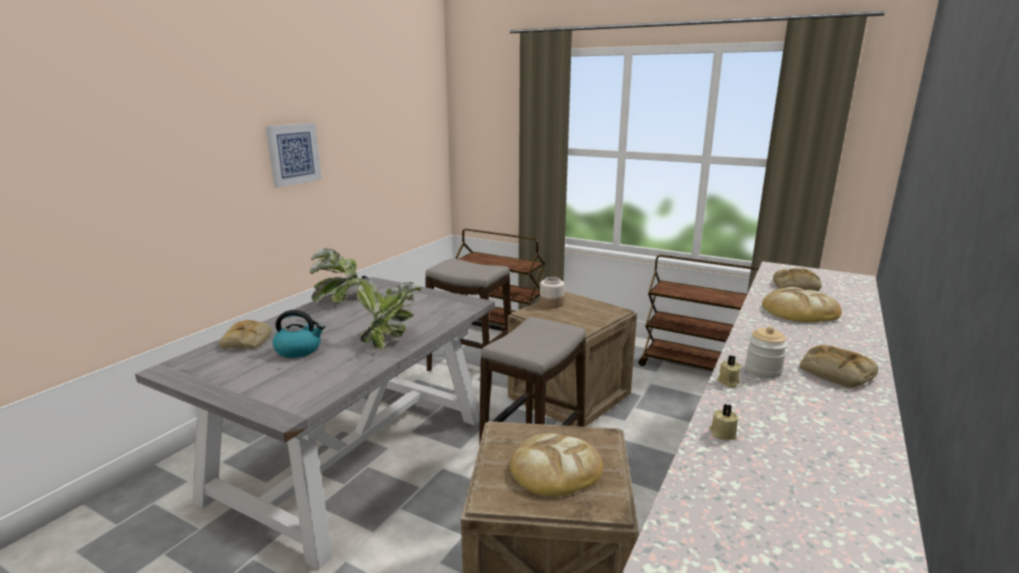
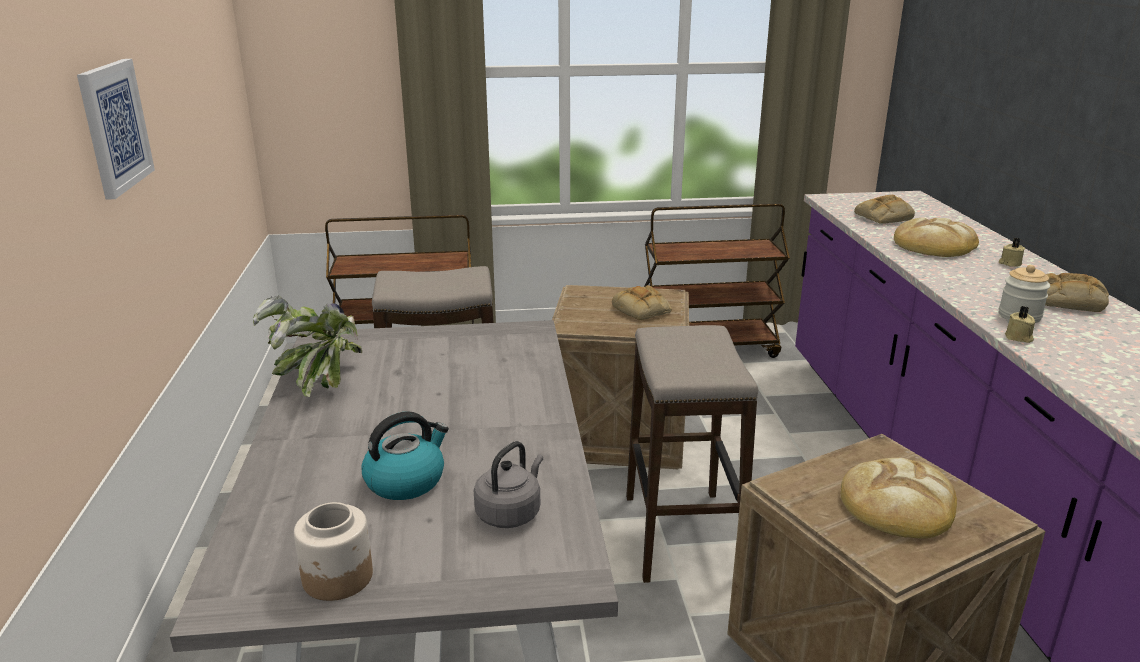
camera: 35 degrees left, 5 degrees up
(247, 341) = (286, 500): bread -> bread (642, 310)
(312, 378) = (510, 513): none -> grey kettle
(389, 338) = (509, 416): potted plant -> none
(551, 304) = (580, 306): jar -> jar (338, 578)
(722, 433) = (1104, 390): beige candle -> beige candle (1010, 263)

